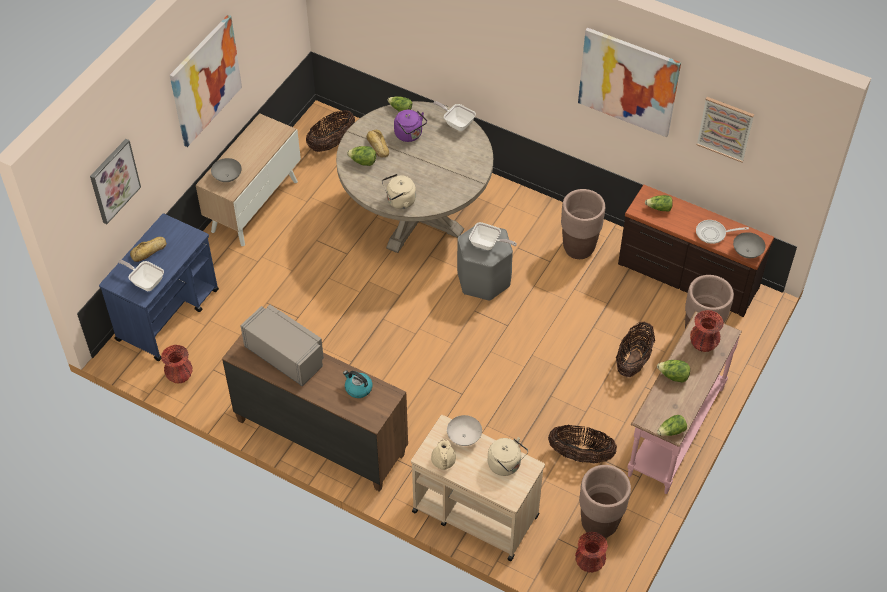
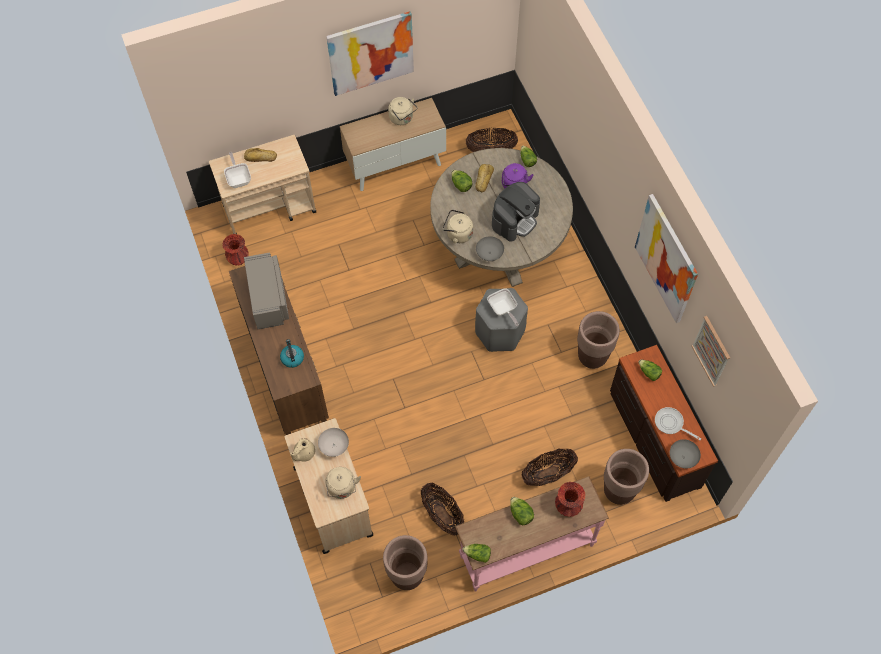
camera: 40 degrees right, 10 degrees up
(114, 180) = (244, 93): picture -> none
(168, 314) = (270, 208): blue cart -> beige cart
(227, 176) = (365, 133): grey bowl -> grey bowl (489, 253)
(249, 144) = (402, 118): none -> beige kettle
(437, 160) = (515, 219): none -> coffee machine
(456, 123) = (558, 198): frying pan -> none
(589, 563) = (374, 598): red vase -> none

